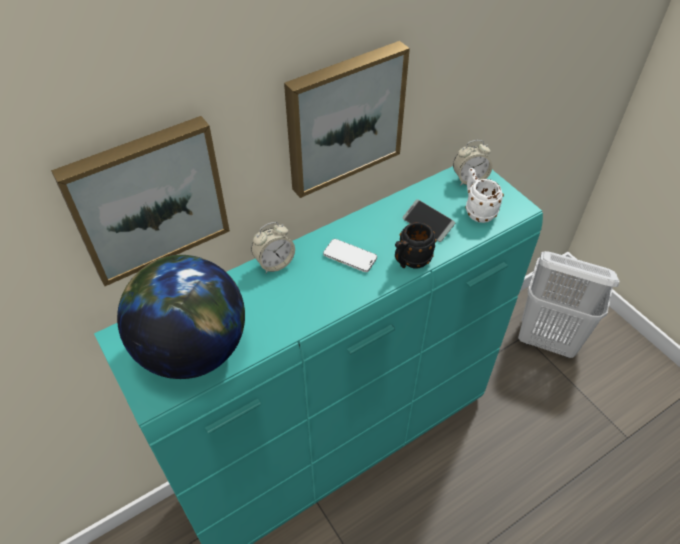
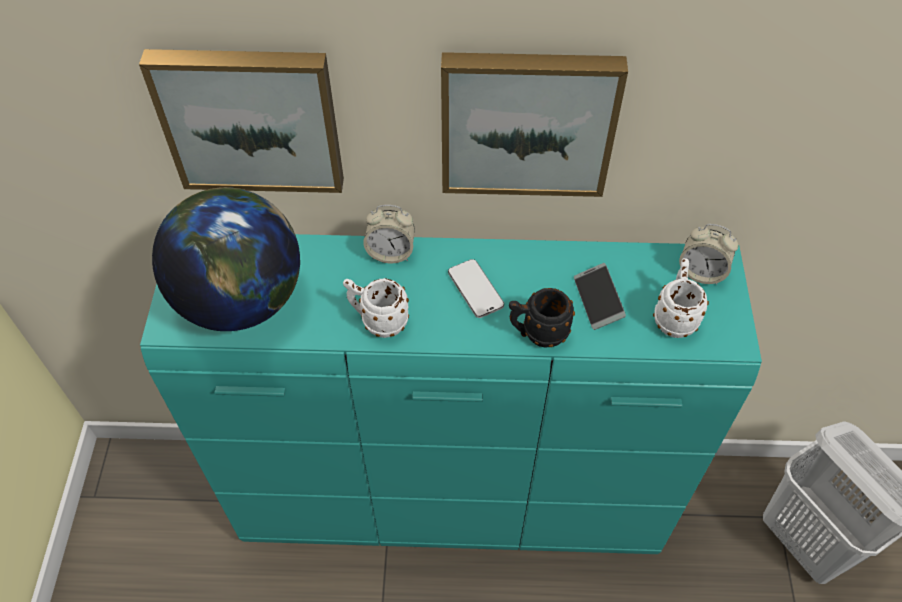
camera: 35 degrees right, 5 degrees up
(304, 309) = (378, 321): none -> white mug

